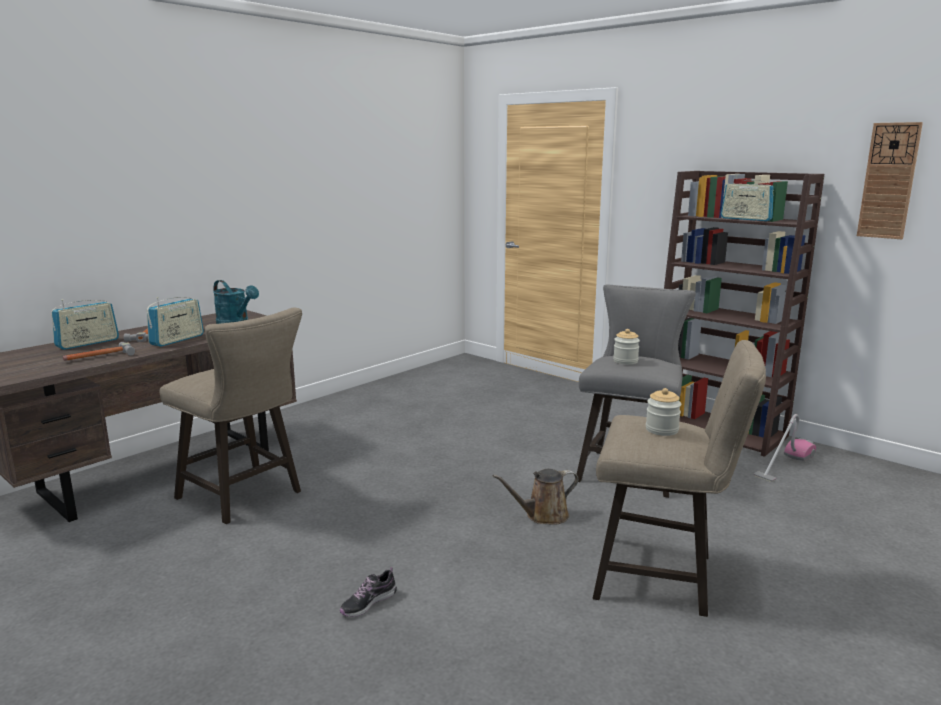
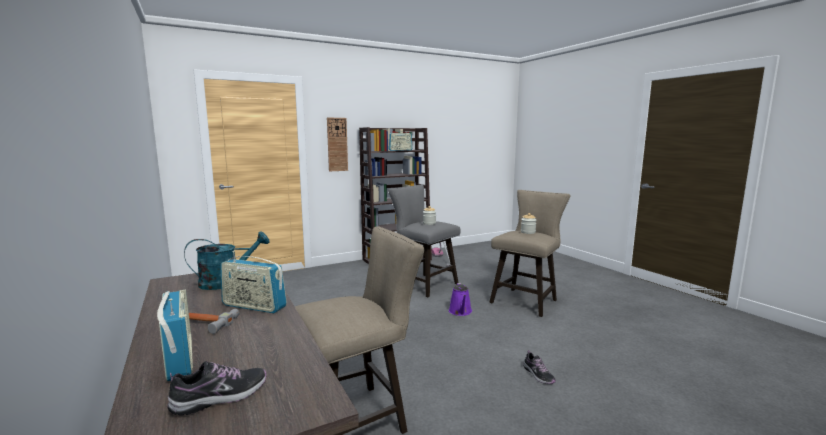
camera: 70 degrees left, 5 degrees down
(33, 359) = (220, 397): none -> shoe
(98, 357) = (273, 346): hammer -> none
(177, 340) = (254, 306): radio -> radio turned 150 degrees clockwise
(543, 516) = (460, 312): brown watering can -> purple watering can
(888, 181) = (438, 131): wall clock -> wall clock (337, 144)

